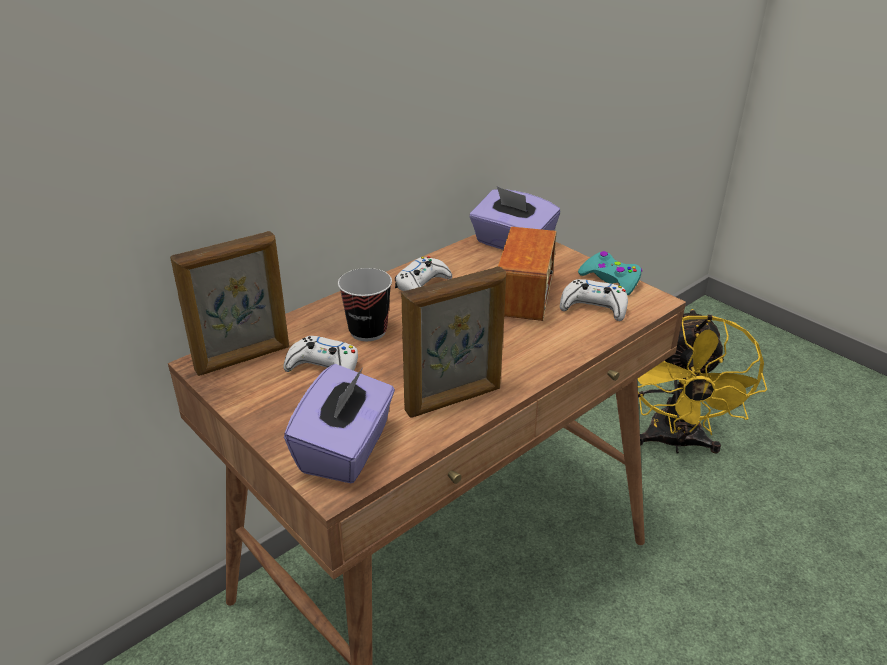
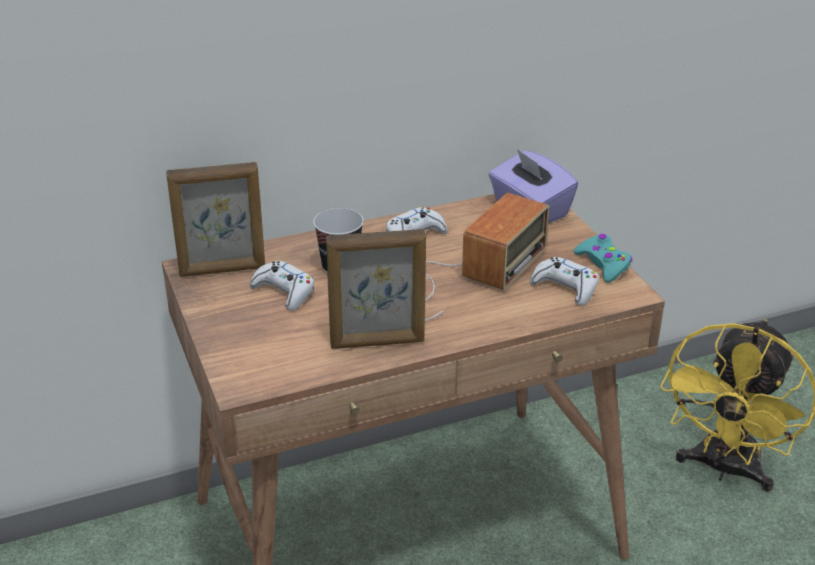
camera: 20 degrees right, 0 degrees up
(346, 449) = (264, 362): purple tissue box -> none

